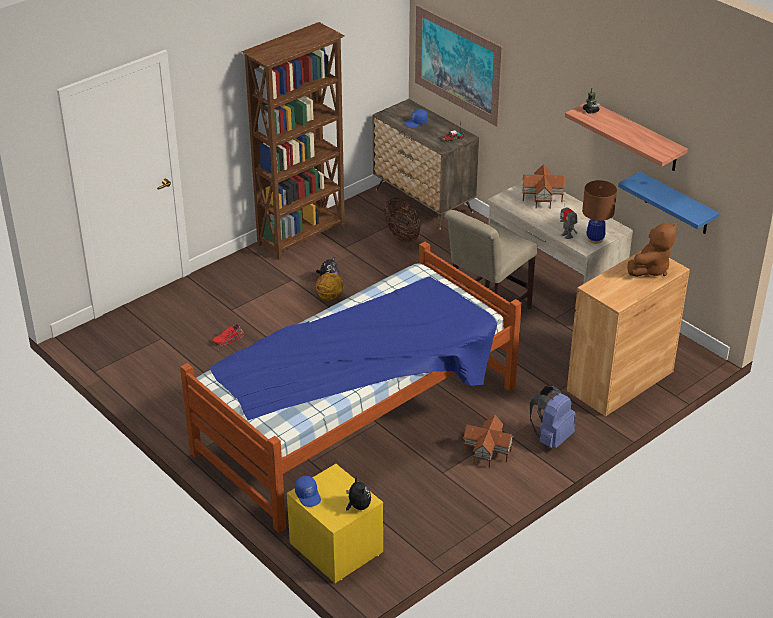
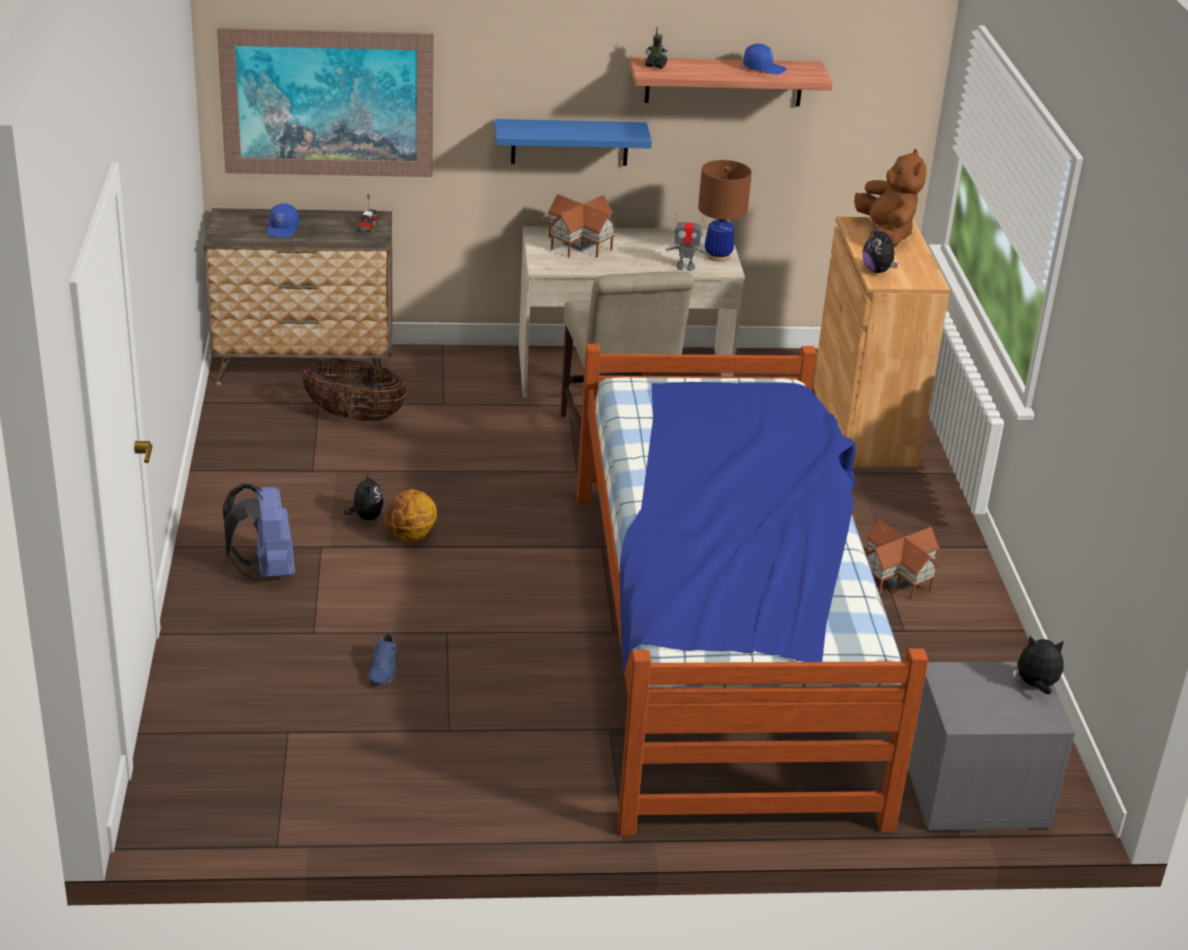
camera: 55 degrees left, 5 degrees down
(228, 340) = (385, 669): red shoe -> blue shoe
(302, 236) = (229, 489): brown bookcase -> none
(308, 495) = (972, 717): blue cap -> blue cap (764, 68)
(335, 548) = (974, 794): yellow nightstand -> grey nightstand
(551, 438) = (920, 521): blue backpack -> blue backpack (265, 570)
(602, 283) = (878, 271): none -> plush toy
(676, 204) = (805, 156): blue shelf -> blue shelf (570, 142)

